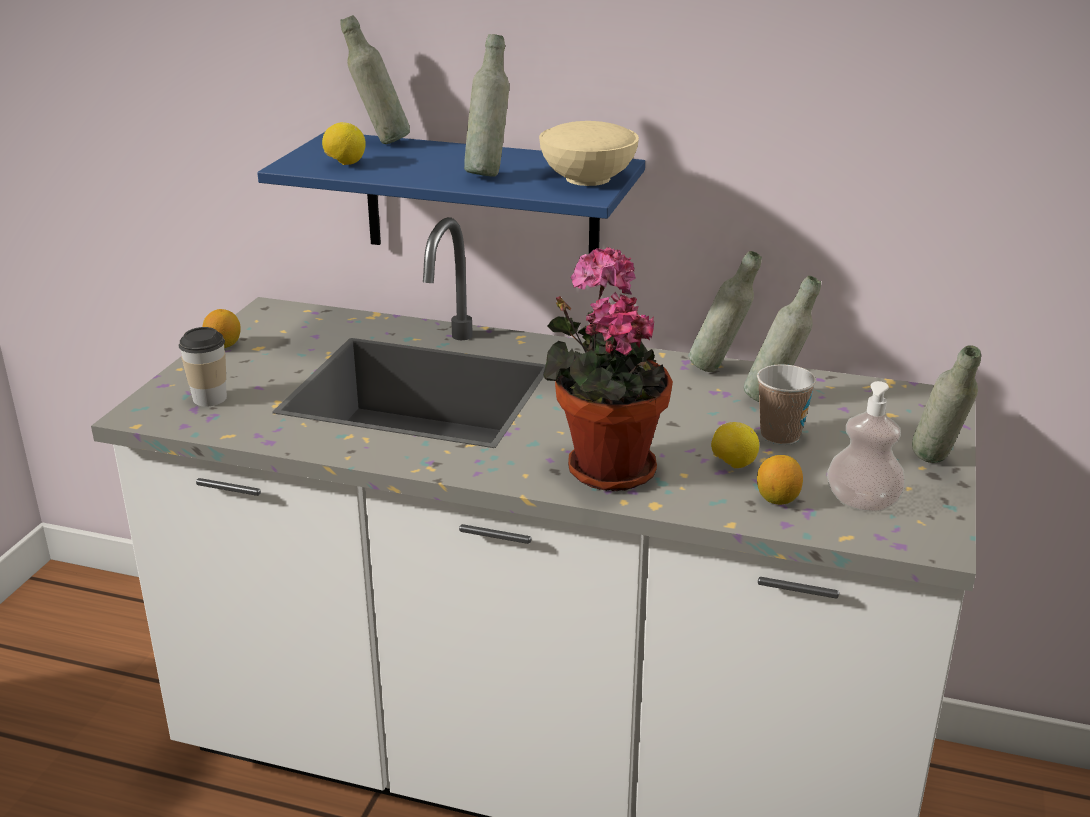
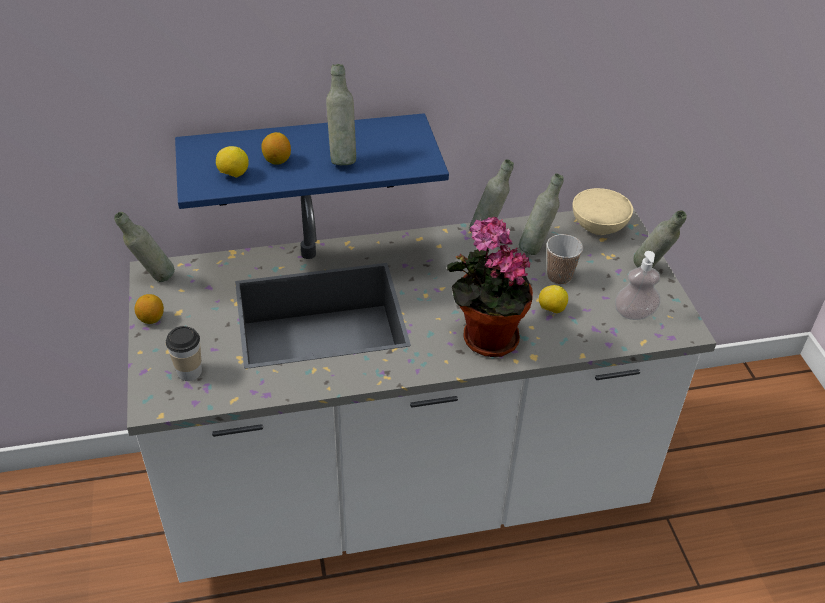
camera: 30 degrees left, 15 degrees up
(379, 142) = (232, 141): grey bottle -> grey bottle (153, 279)
(589, 179) = (411, 145): beige bowl -> beige bowl (599, 226)
(777, 499) = (592, 327): lemon -> lemon (277, 161)

